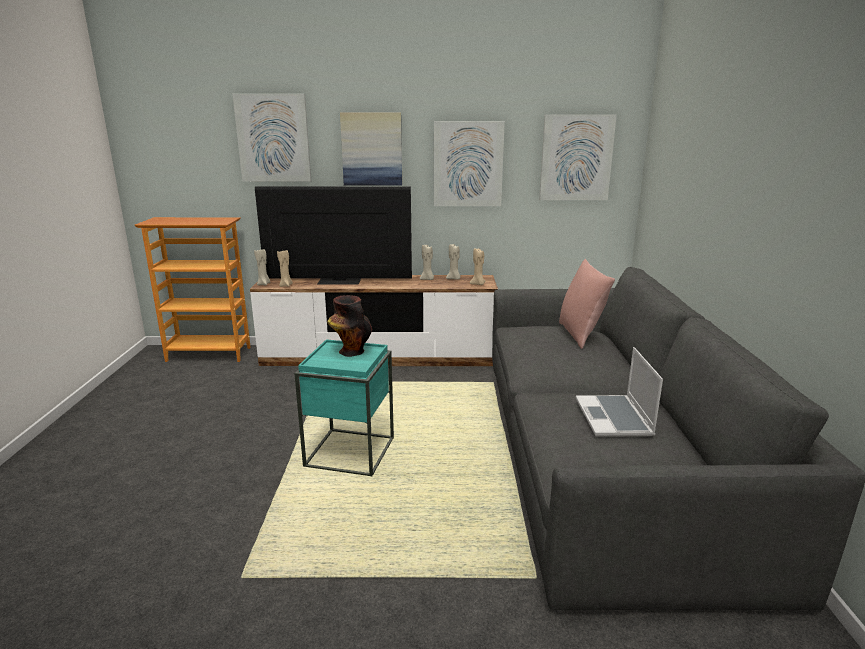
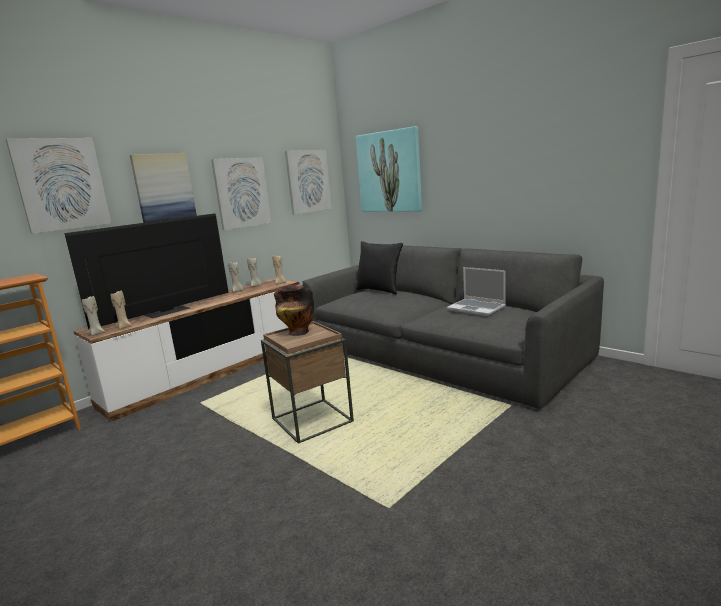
camera: 45 degrees left, 5 degrees down
(350, 452) = (312, 420): turquoise side table -> brown side table
(580, 335) = (379, 290): pink pillow -> black pillow
(680, 162) = (389, 172): none -> picture

